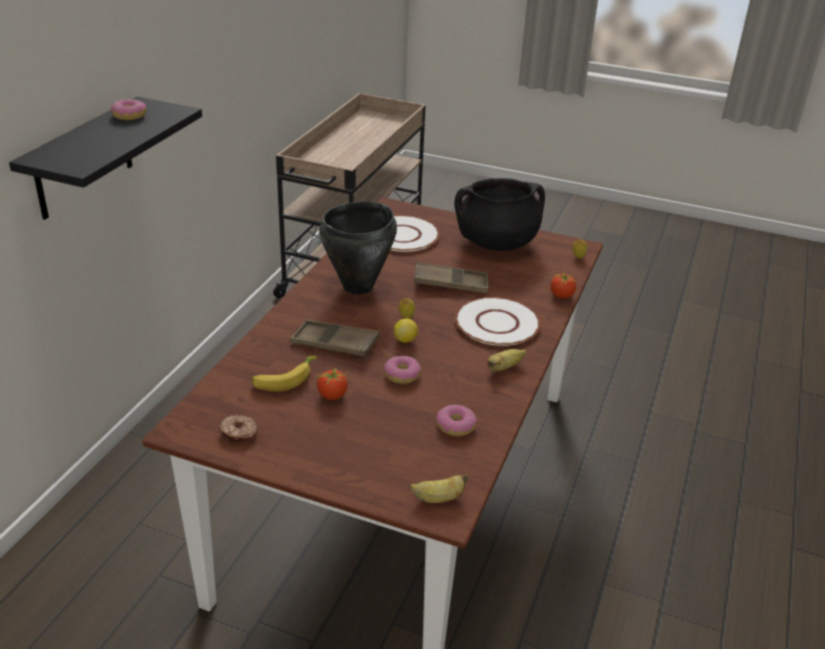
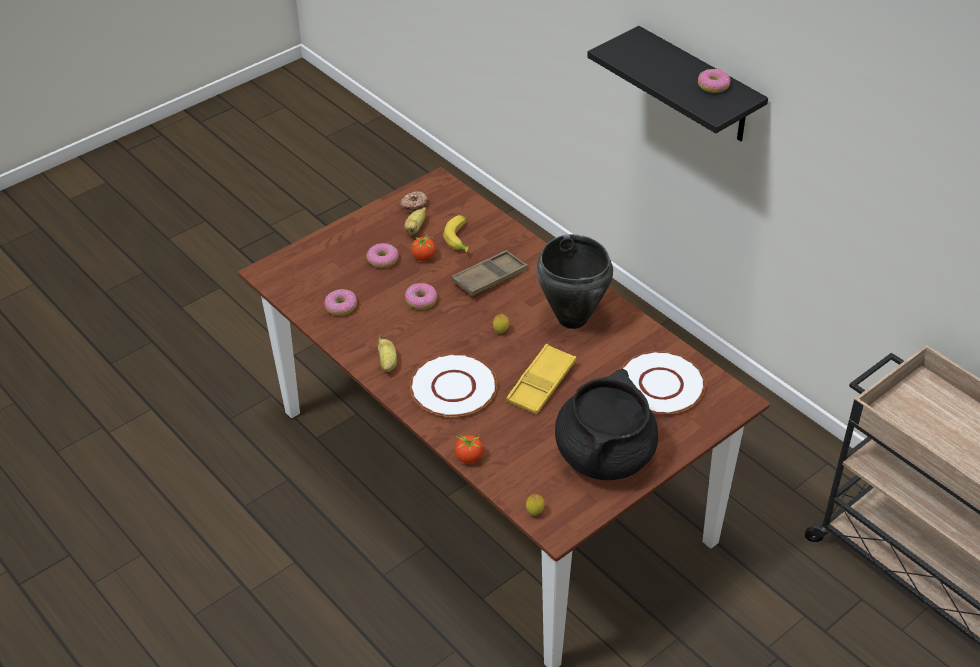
camera: 120 degrees right, 10 degrees up
(358, 423) = (382, 260): none -> donut
(405, 340) = (467, 319): lemon -> none
(438, 499) = (281, 272): banana -> banana (415, 228)
(450, 283) = (541, 384): brown tray -> yellow tray

